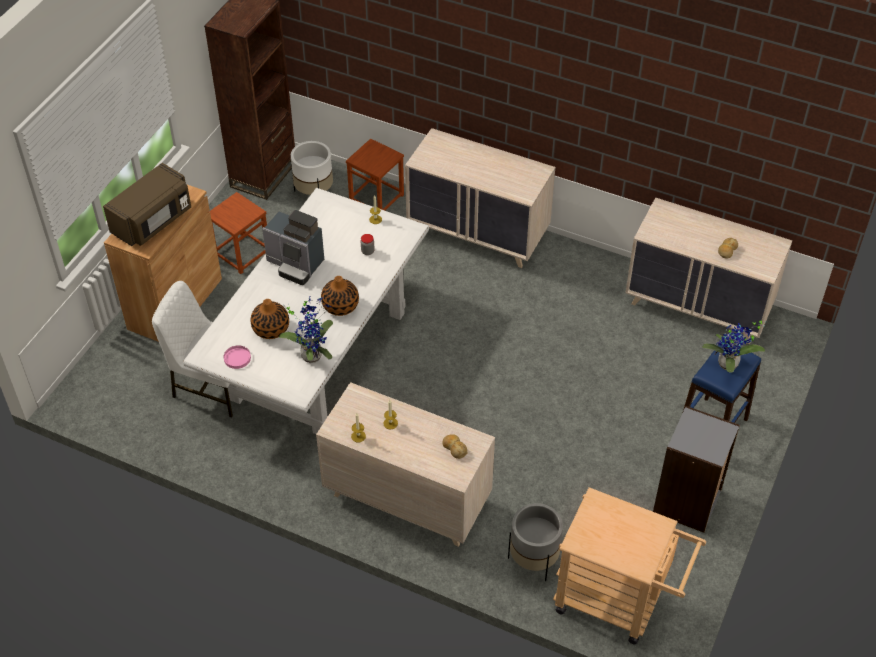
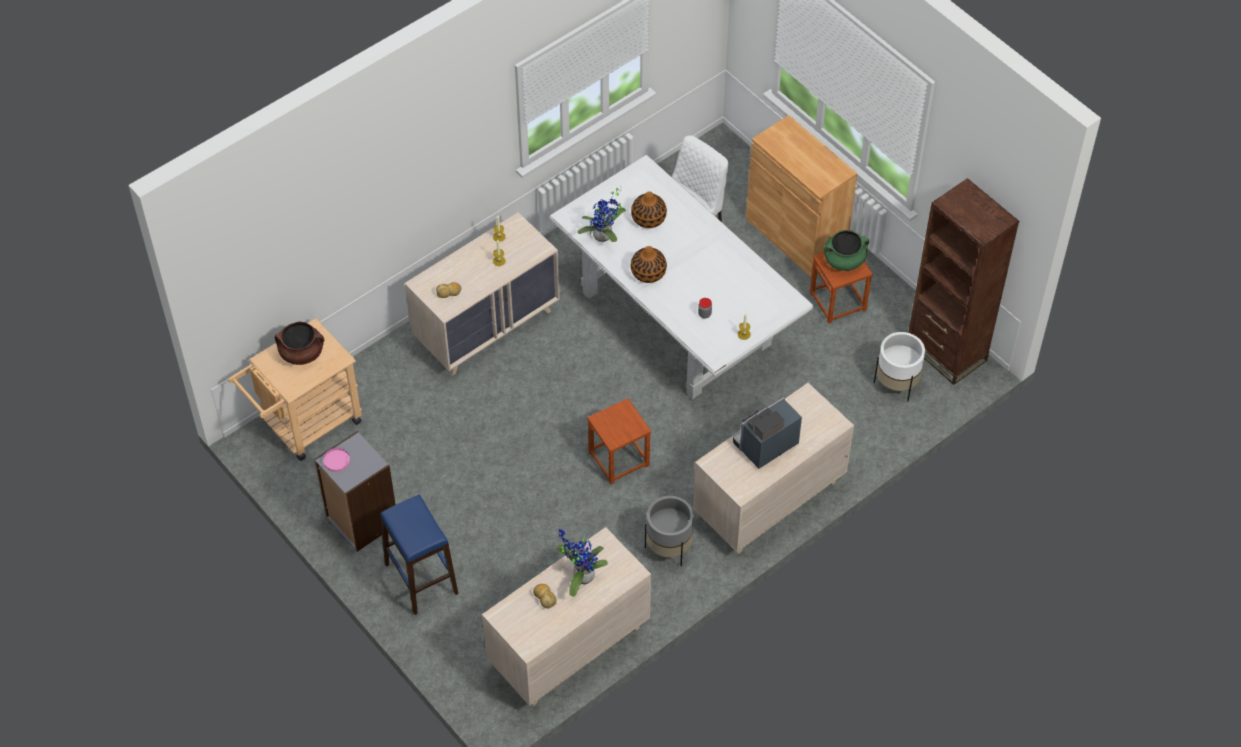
camera: 115 degrees right, 5 degrees up
(153, 221) = (798, 152): brown microwave -> none
(230, 213) = (844, 260): none -> green cooking pot
(237, 358) = (628, 188): pink plate -> pink plate (337, 460)
(296, 264) = (716, 258): coffee machine -> coffee machine (764, 446)
(377, 198) = (864, 434): brown stool -> brown stool (619, 459)
(533, 560) = (377, 387): grey planter -> grey planter (669, 548)
(611, 537) = (302, 353): none -> brown cooking pot
(729, 366) = (413, 526): potted plant -> potted plant (581, 575)

